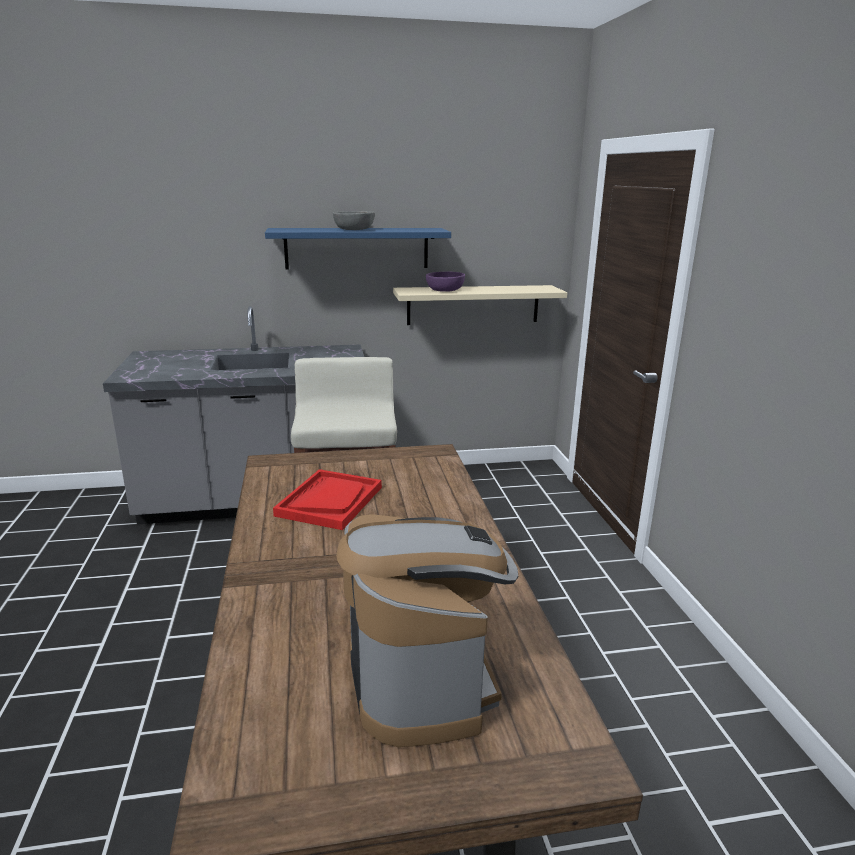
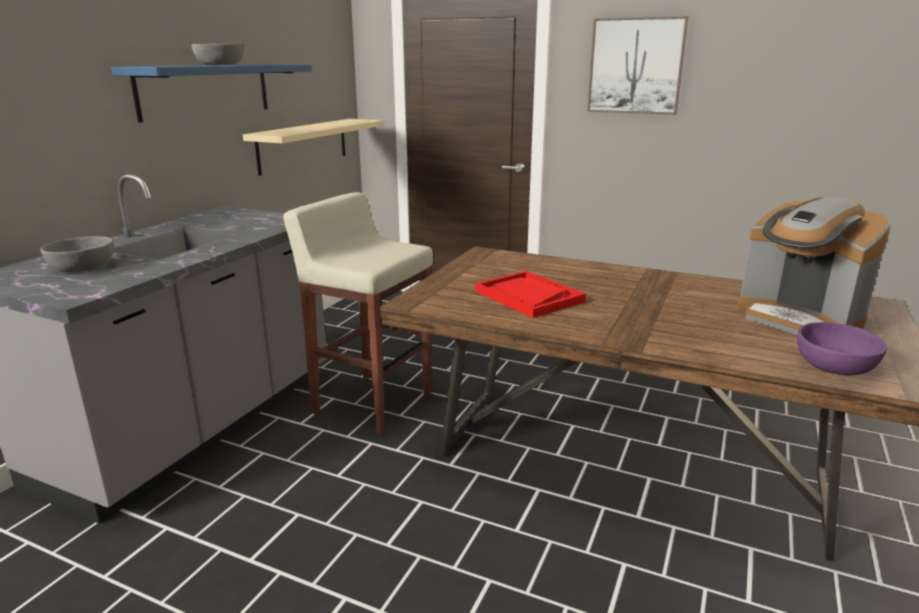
camera: 55 degrees left, 0 degrees up
(178, 362) = (82, 268): none -> grey bowl
(422, 680) = (799, 319): coffee machine -> coffee machine turned 150 degrees counterclockwise
(444, 290) = (298, 129): purple bowl -> purple bowl (835, 366)
(767, 272) = (636, 66): none -> picture

